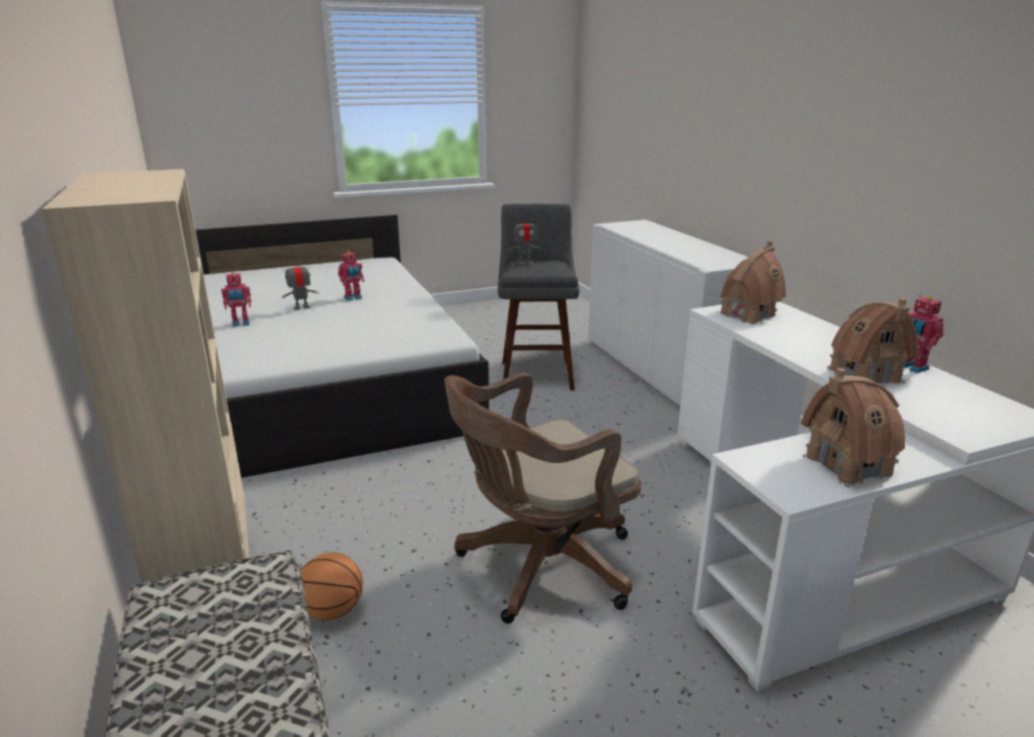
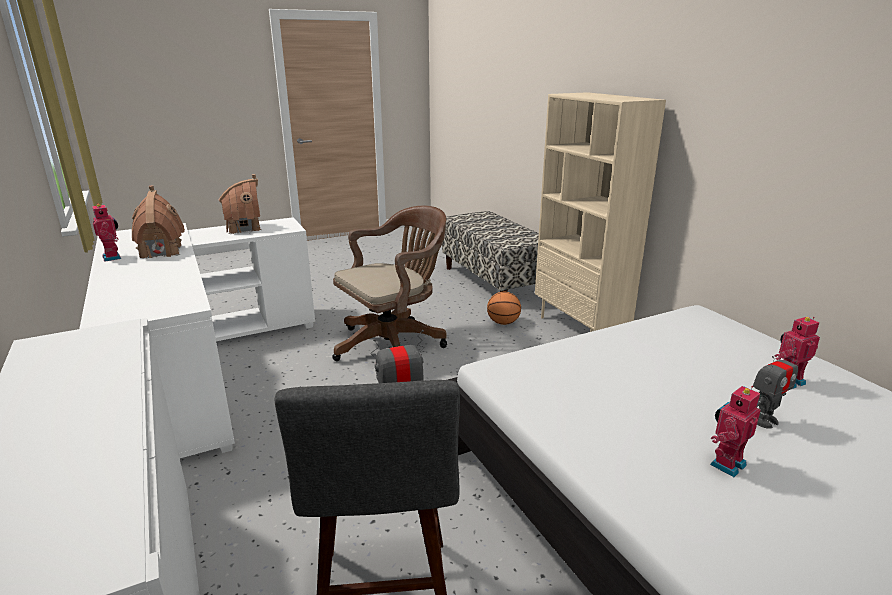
camera: 175 degrees right, 0 degrees up
(747, 315) = (157, 302): toy house -> none

